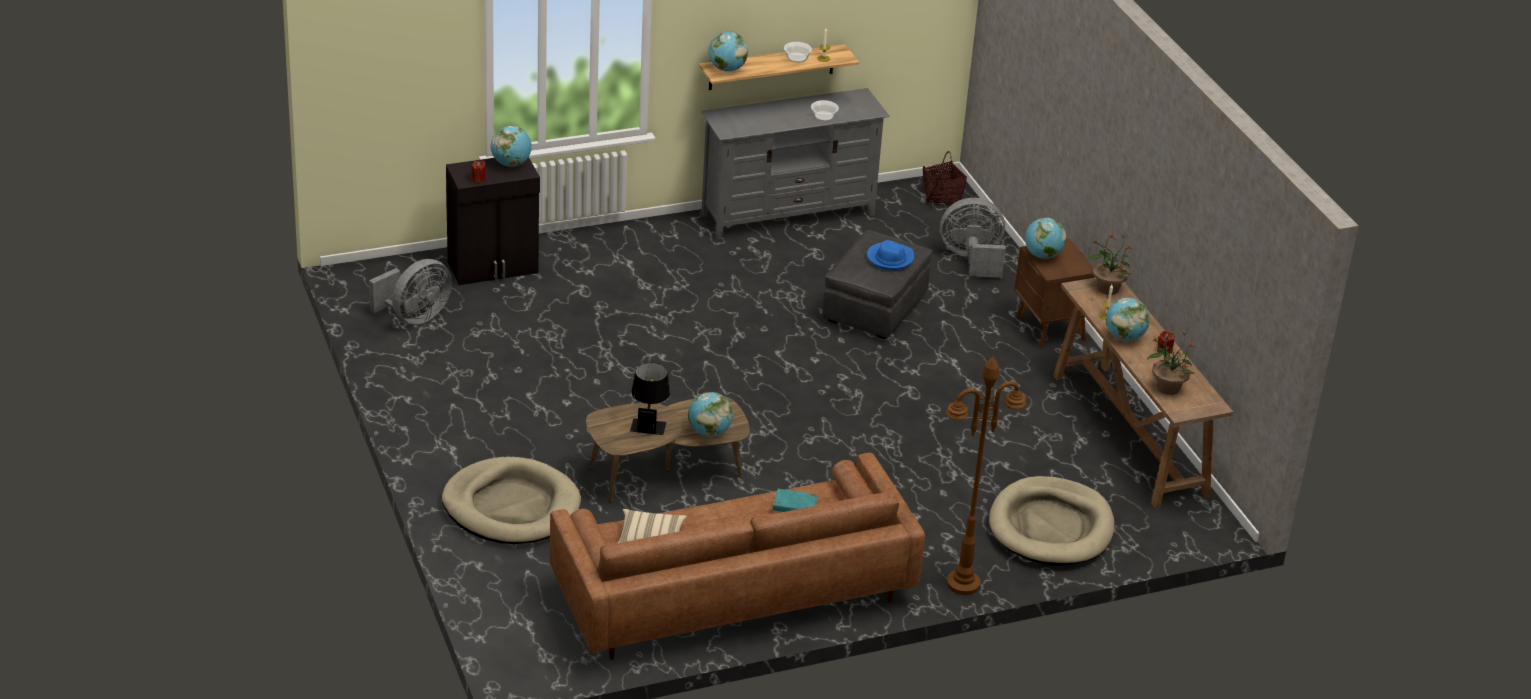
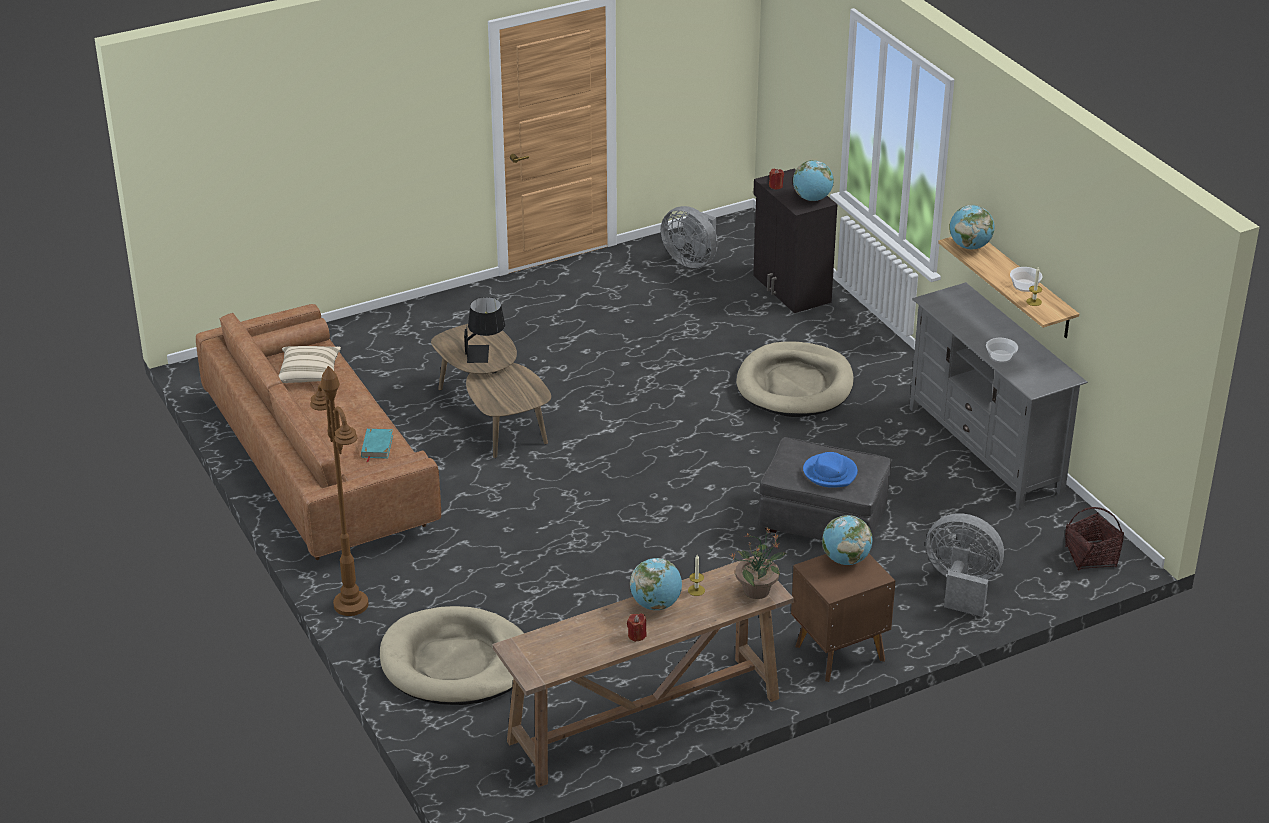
camera: 85 degrees right, 0 degrees up
(511, 507) = (421, 340): beige dog bed -> beige dog bed (795, 385)
(709, 432) = (489, 393): globe -> none
(972, 259) = (961, 586): grey fan -> grey fan turned 60 degrees counterclockwise
(1168, 387) = (561, 638): potted plant -> none

